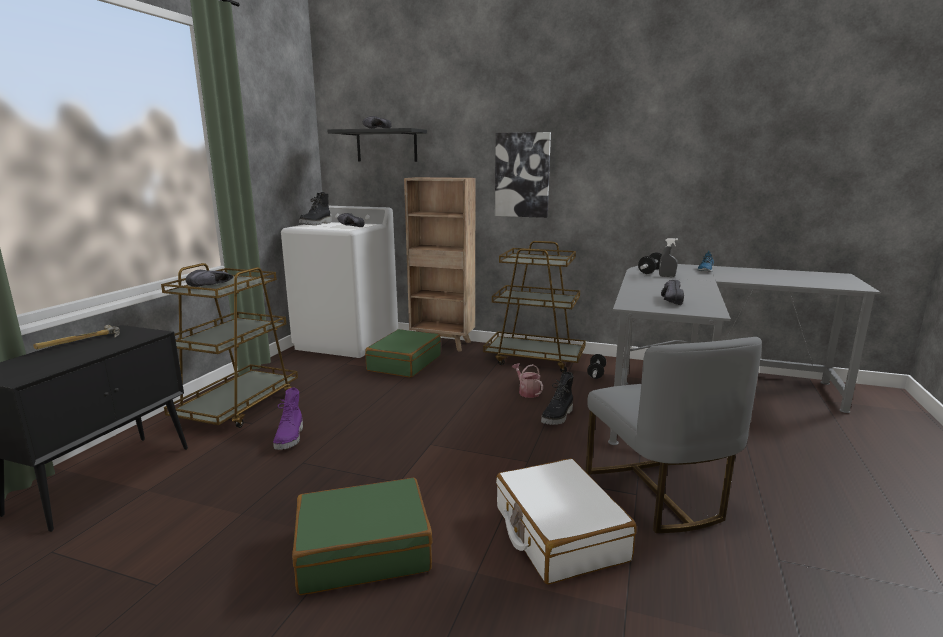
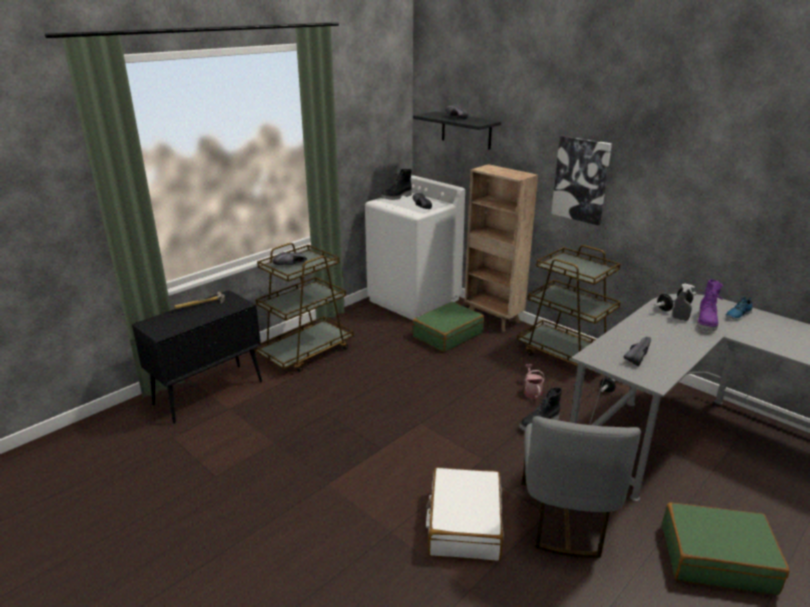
camera: 25 degrees right, 10 degrees up
(290, 438) = (328, 390): purple boot -> purple boot (706, 322)
(363, 550) = (332, 492): green suitcase -> green suitcase (717, 558)

